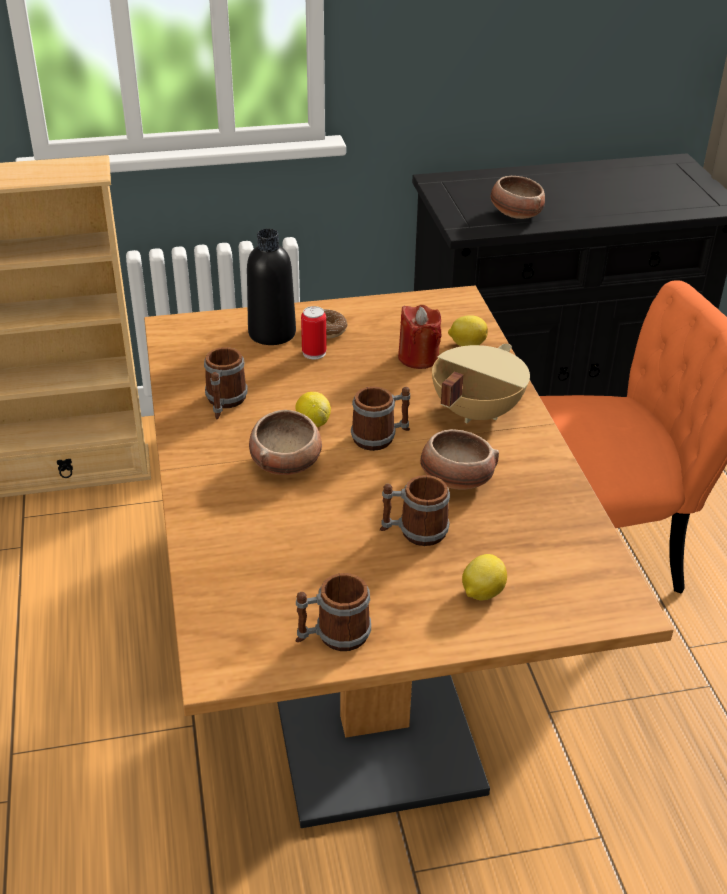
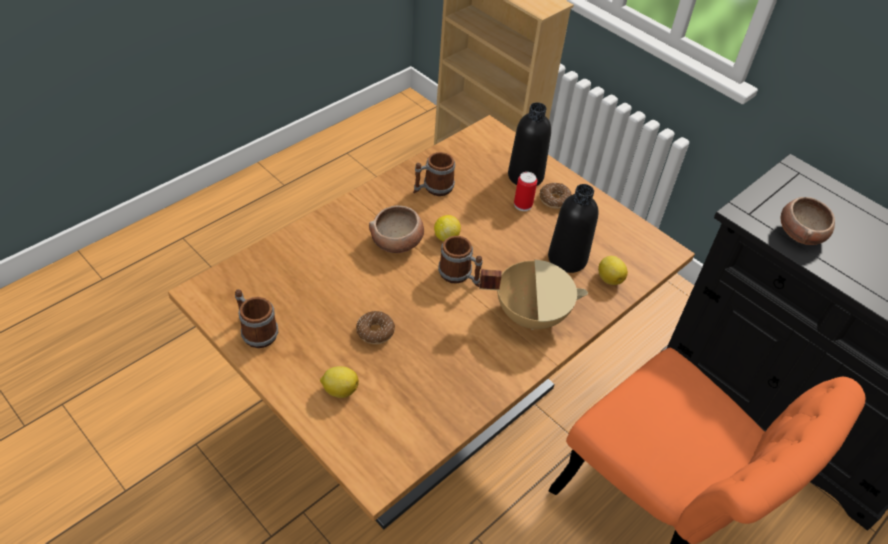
camera: 55 degrees right, 10 degrees up
(414, 531) = (375, 331): mug -> donut
(418, 358) = (567, 258): red candle -> black bottle
(455, 480) = (444, 332): bowl -> none

